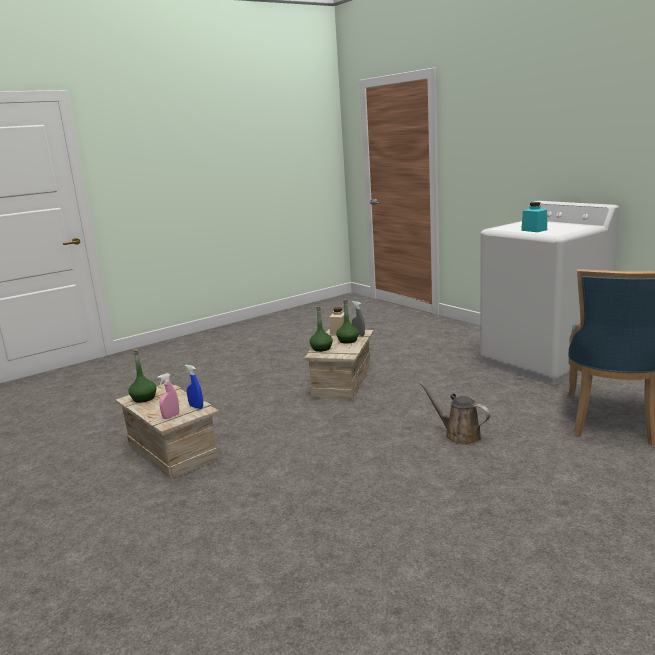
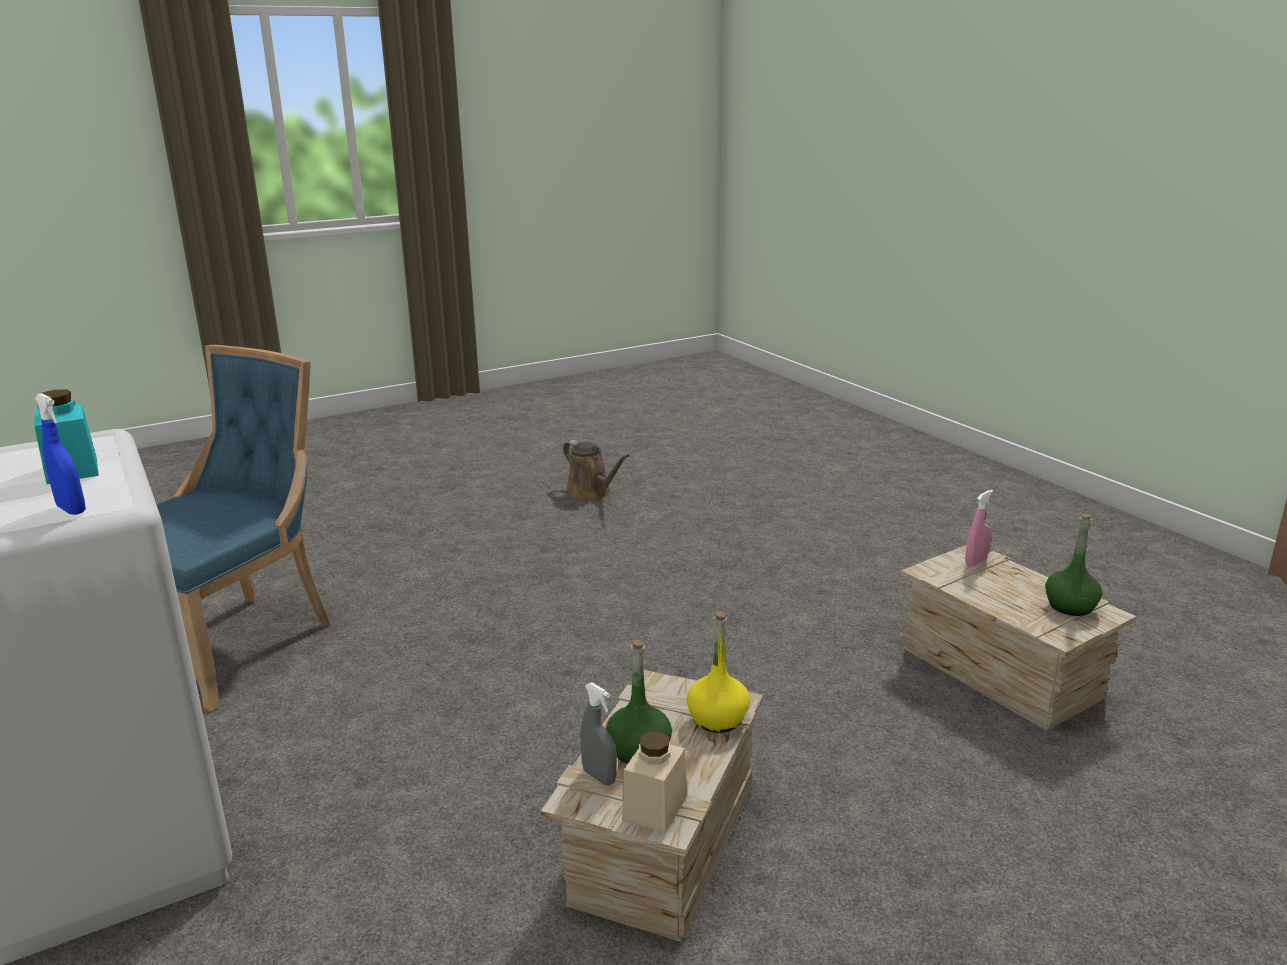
camera: 175 degrees left, 5 degrees up
(196, 407) = (944, 575): blue spray bottle -> blue spray bottle (71, 509)
(321, 348) = (718, 719): green bottle -> yellow bottle
(459, 435) = (495, 646): brown watering can -> brown watering can (591, 493)

